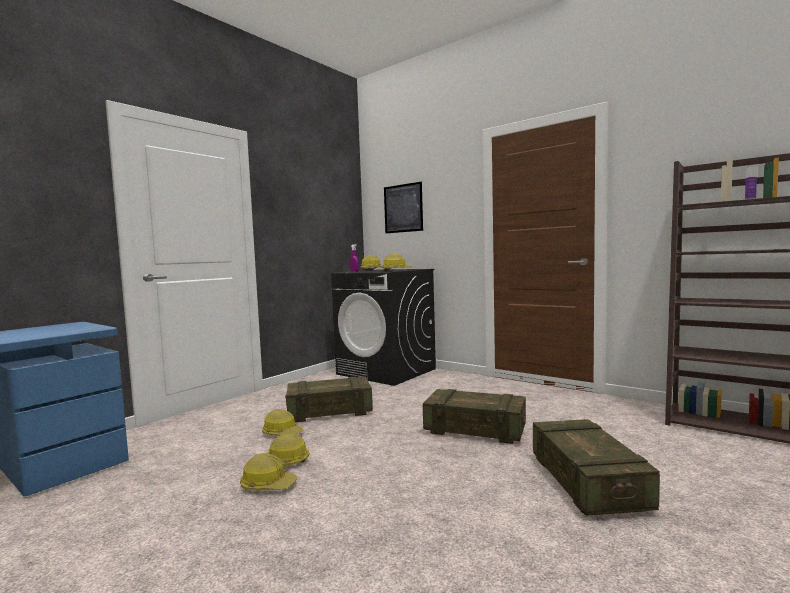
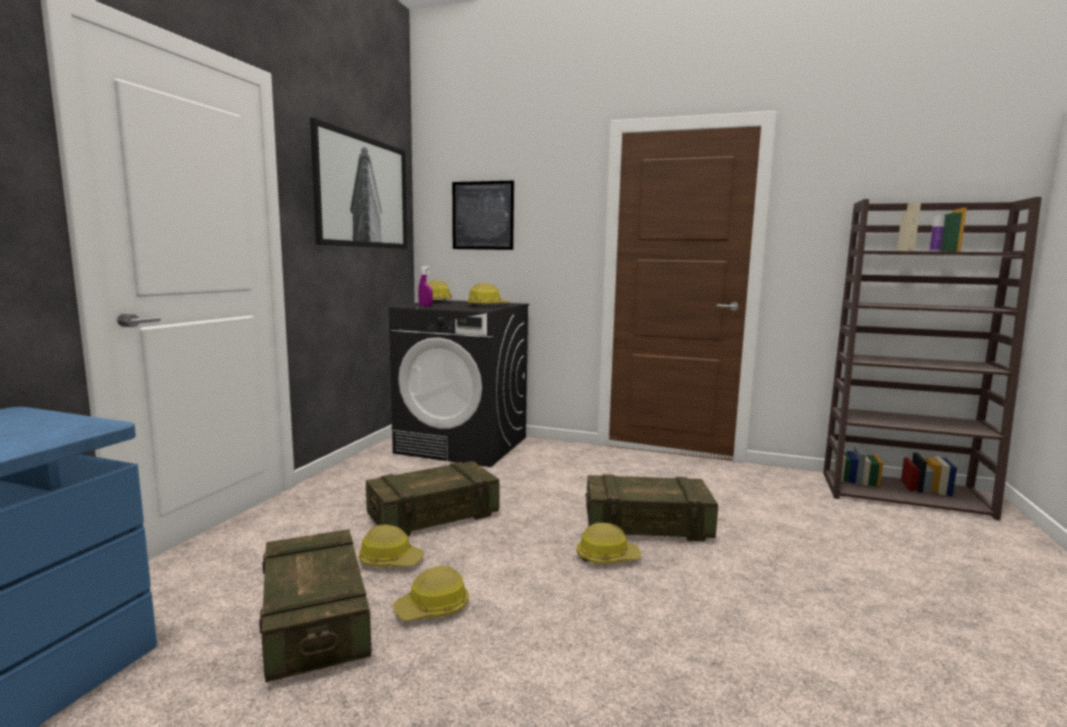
camera: 20 degrees left, 5 degrees up
(268, 485) = (439, 651): hard hat -> hard hat (607, 557)
(317, 199) = (362, 192): none -> picture
(587, 483) = (821, 585): crate -> crate (314, 623)

